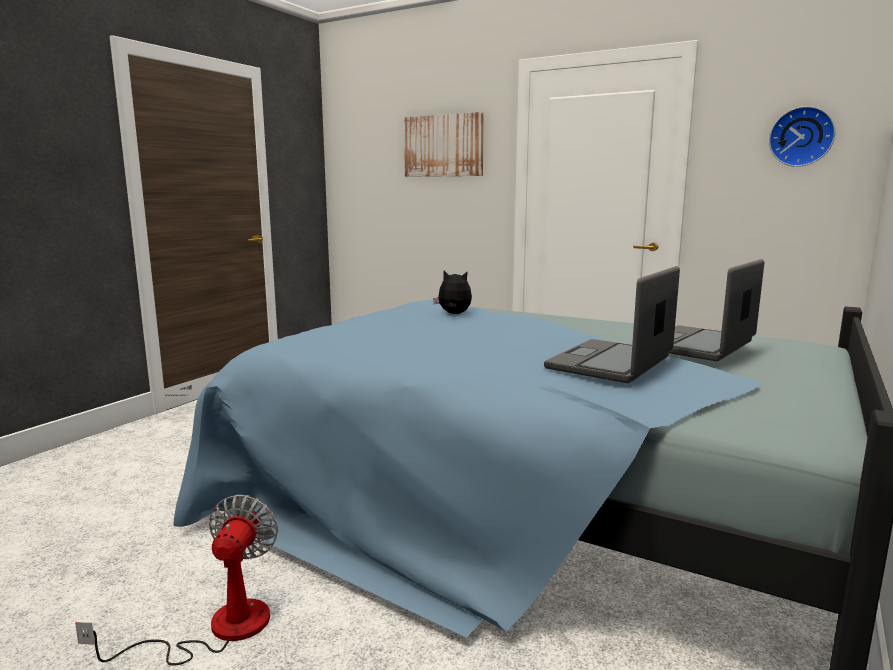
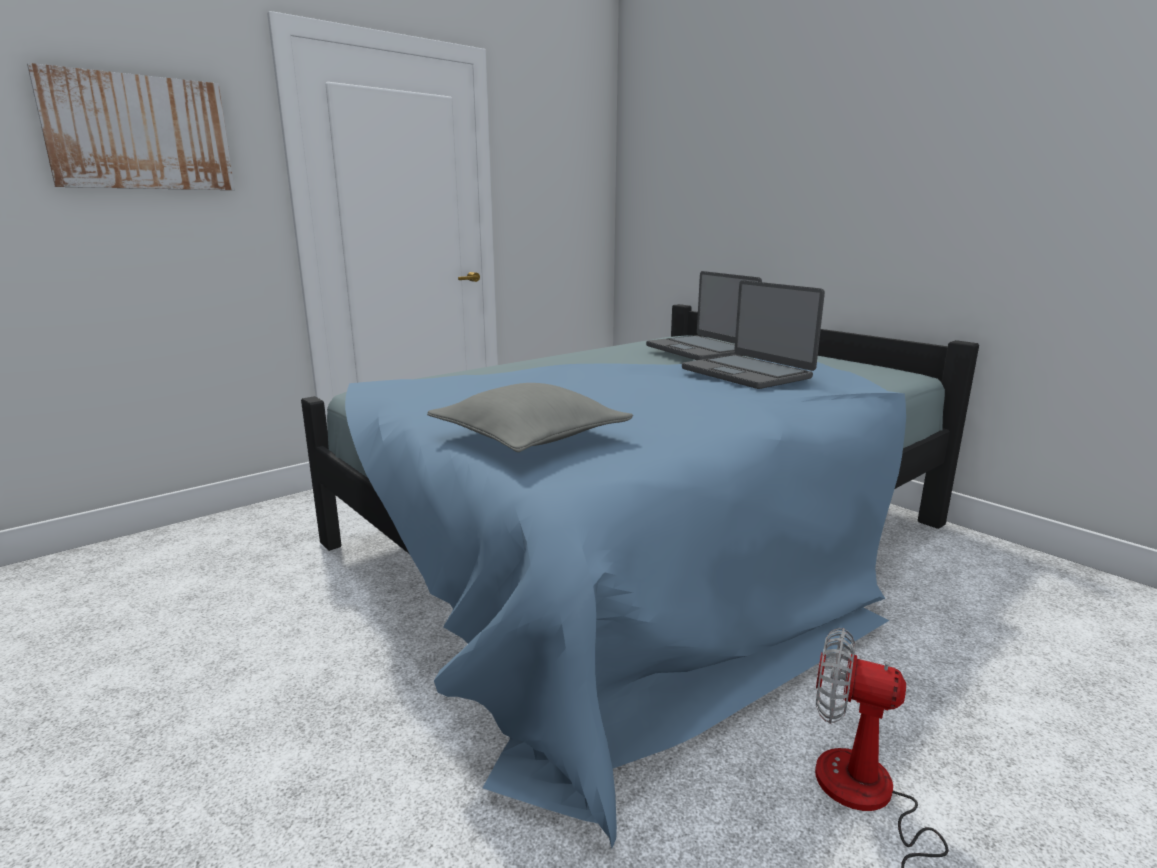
camera: 70 degrees left, 5 degrees up
(348, 333) = (529, 437): none -> grey pillow
(454, 314) = (476, 387): plush toy -> none
(801, 137) = (569, 165): wall clock -> none

